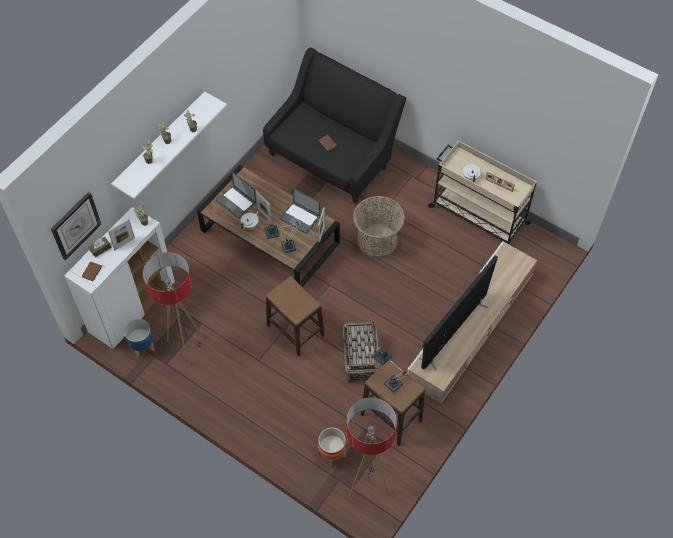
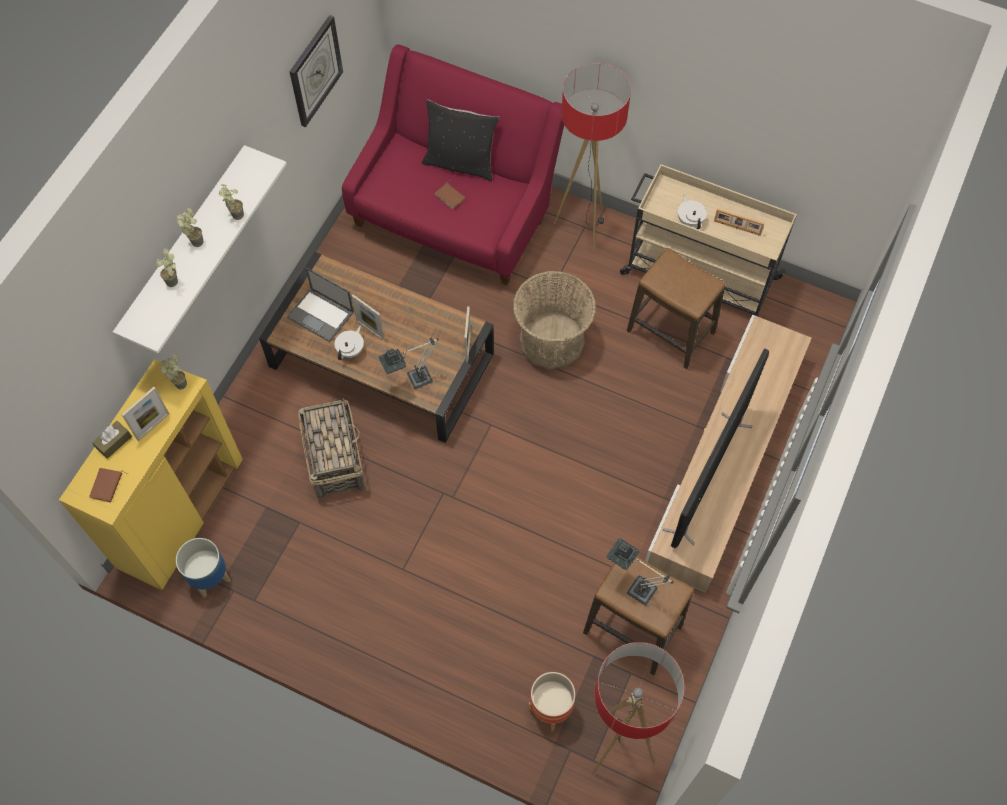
camera: 10 degrees left, 5 degrees up
(75, 225) = (63, 416): wall clock -> wall clock (315, 71)
(132, 307) = (180, 513): white cabinet -> yellow cabinet
(186, 347) = (281, 567): floor lamp -> floor lamp (583, 228)
(295, 330) = (452, 510): stool -> stool (670, 332)
(300, 217) = (429, 325): laptop -> none
(332, 156) = (454, 213): black sofa -> red sofa
(338, 124) = (460, 162): none -> black pillow
(360, 359) = (564, 541): basket -> basket (335, 459)

